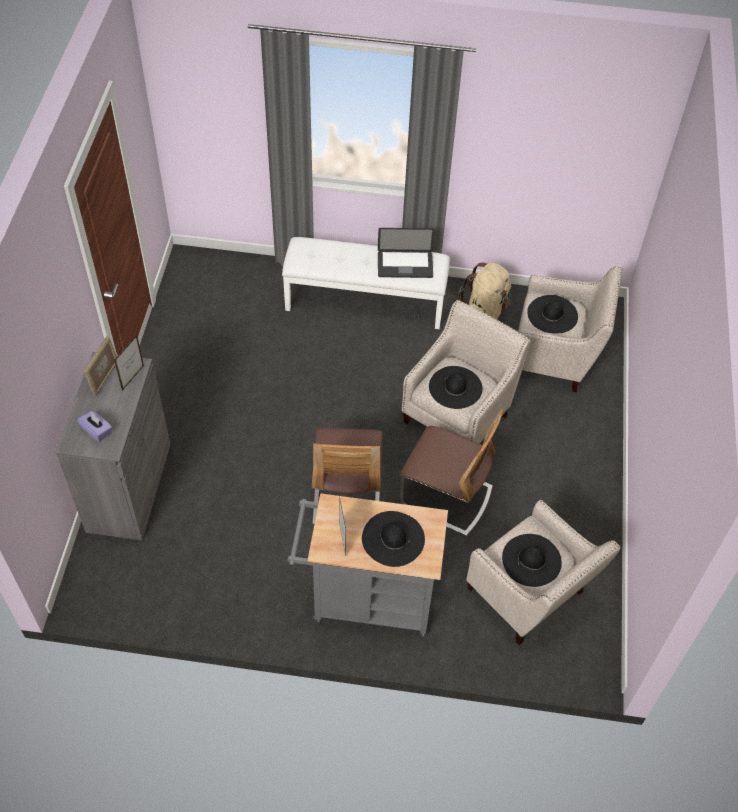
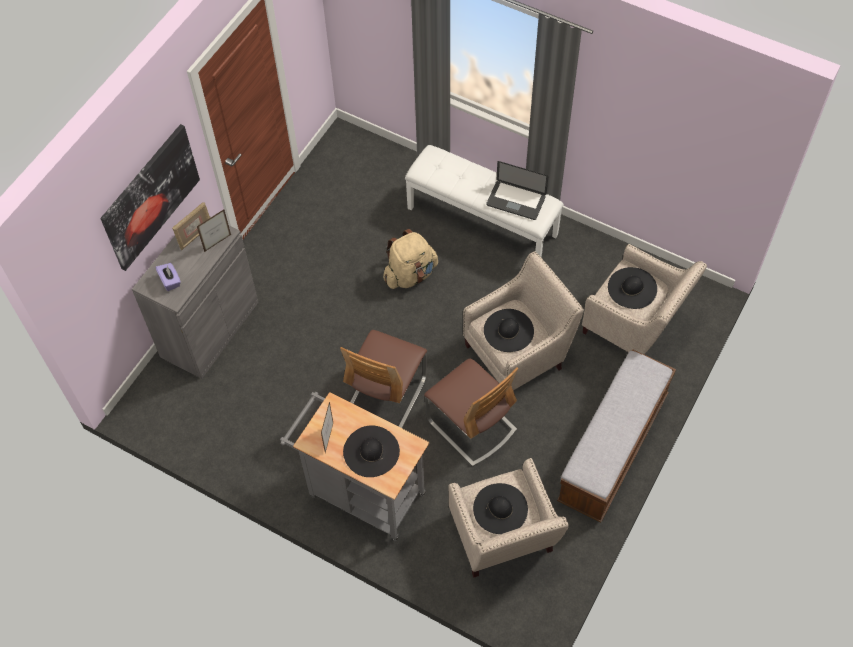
camera: 25 degrees right, 5 degrees up
(54, 339) = (150, 196): none -> picture
(485, 311) = (589, 263): beige backpack -> beige backpack (410, 274)
(591, 475) = (612, 448): none -> bench

